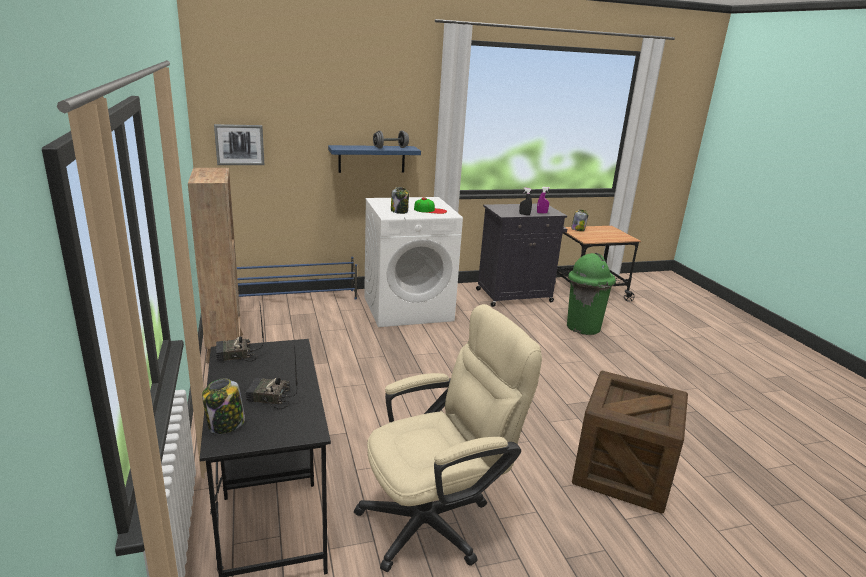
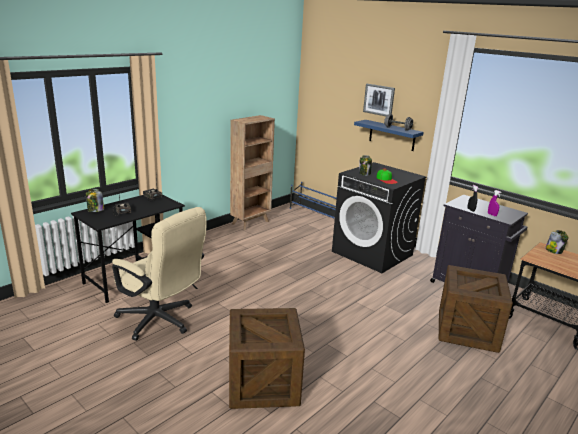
camera: 60 degrees right, 0 degrees up
(239, 144) = (318, 109): picture -> picture (379, 100)
(408, 308) = (373, 253): white washing machine -> black washing machine
(583, 327) = (467, 331): green trash can -> crate

